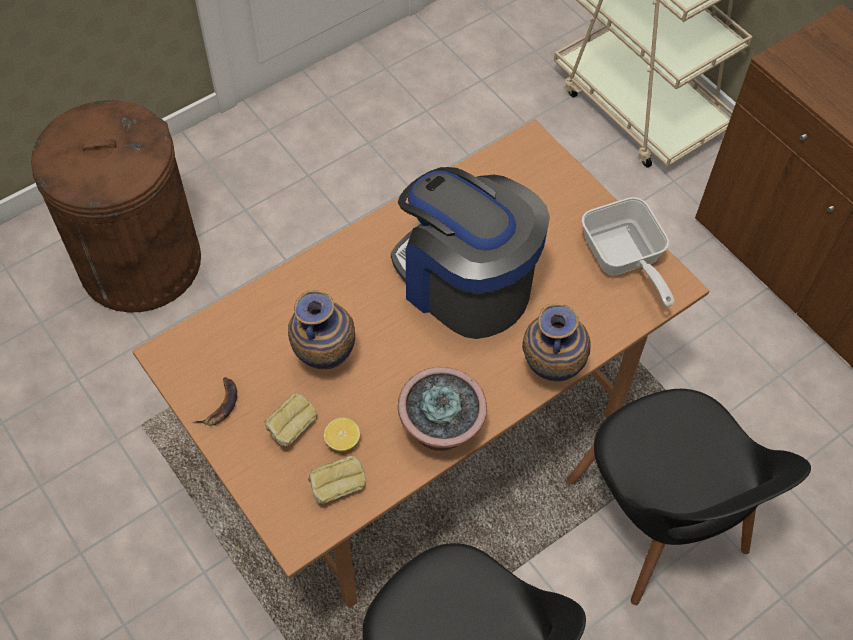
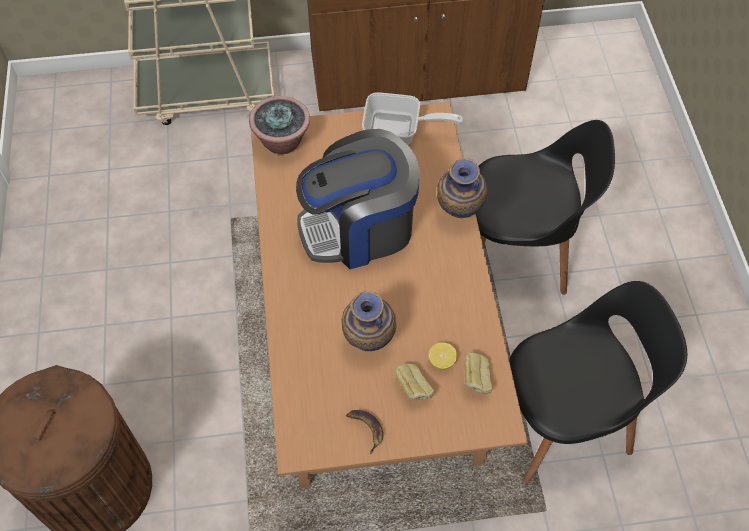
camera: 60 degrees left, 0 degrees up
(441, 429) = (466, 296): potted plant -> potted plant (282, 141)

